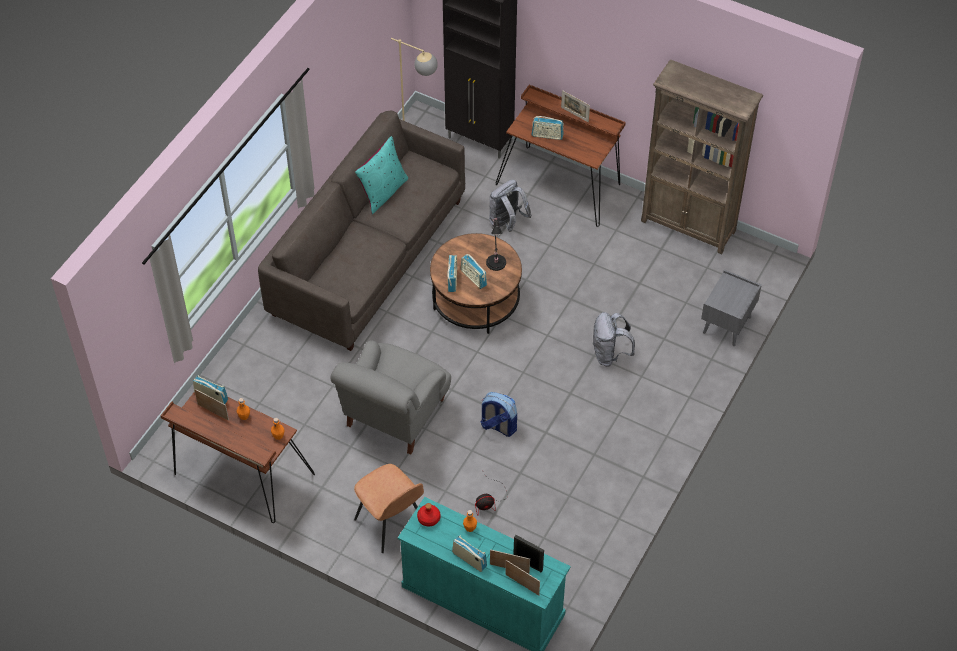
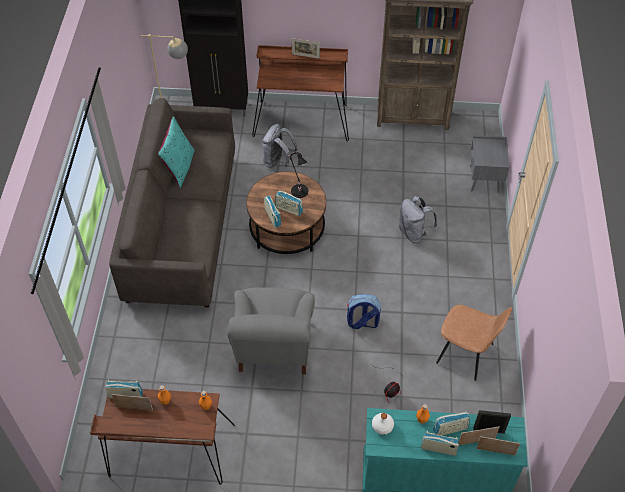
camera: 25 degrees left, 0 degrees up
(391, 523) = (322, 440): brown chair -> brown chair (466, 354)
(428, 518) = (382, 426): red bottle -> white bottle
(547, 135) = (290, 79): radio -> radio (450, 429)

